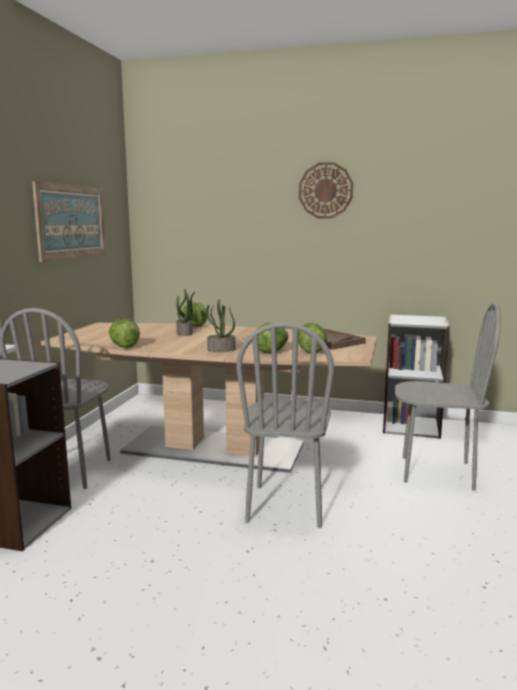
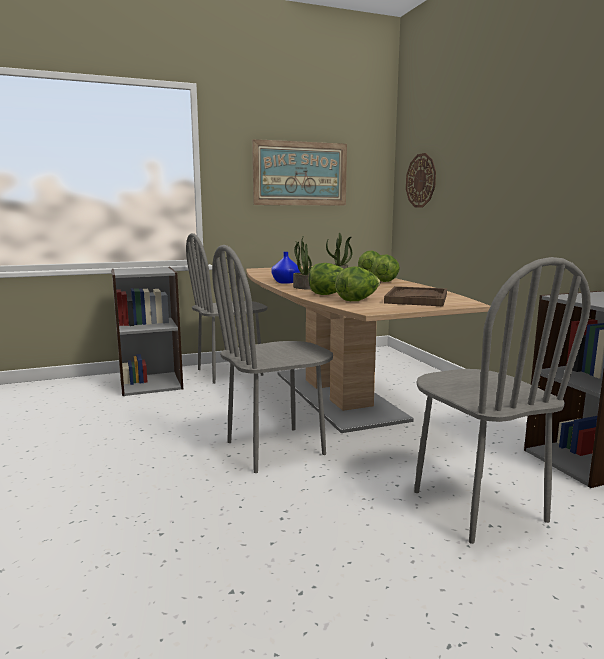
camera: 55 degrees right, 0 degrees up
(123, 346) = (265, 276): lettuce -> lettuce (385, 281)
(178, 348) = (286, 282): none -> blue vase
(325, 190) = (543, 116): wall clock -> wall clock (421, 180)

